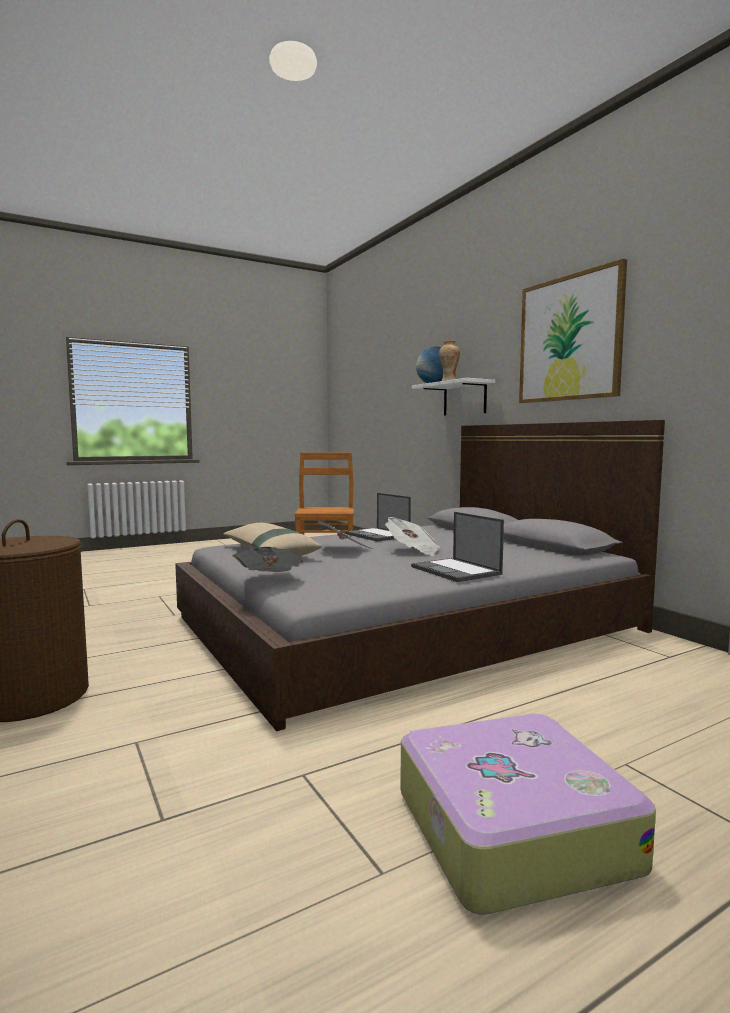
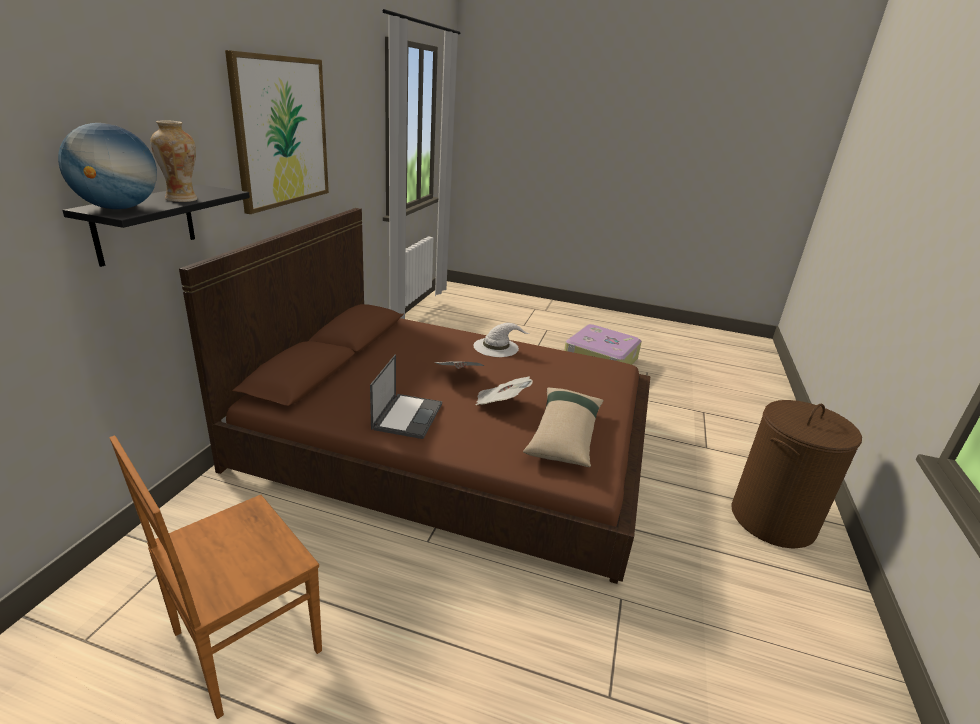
camera: 135 degrees left, 20 degrees up
(270, 579) = (616, 393): newspaper -> none
(406, 624) = (453, 440): grey bed -> brown bed
(456, 571) = (496, 347): laptop -> white hat
(464, 398) = (145, 224): white shelf -> black shelf

